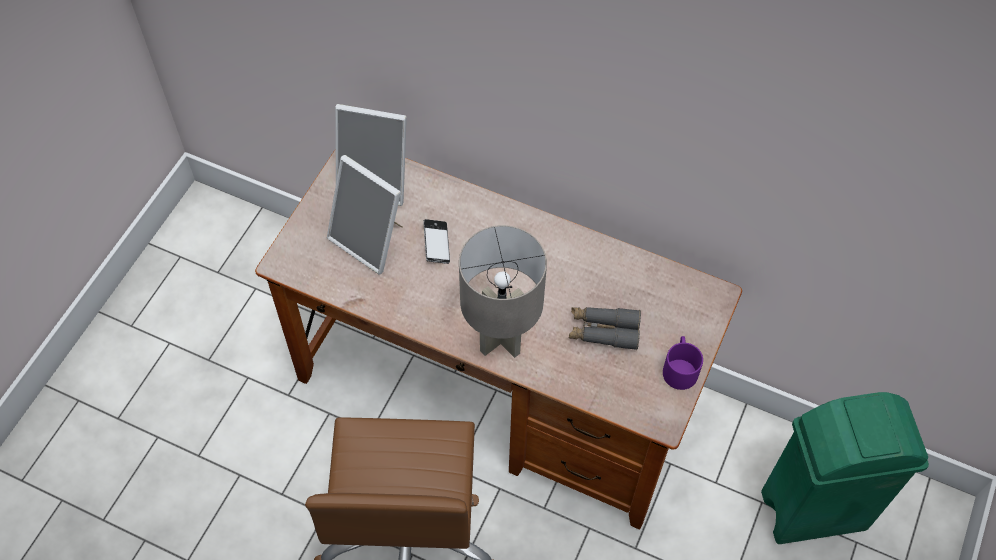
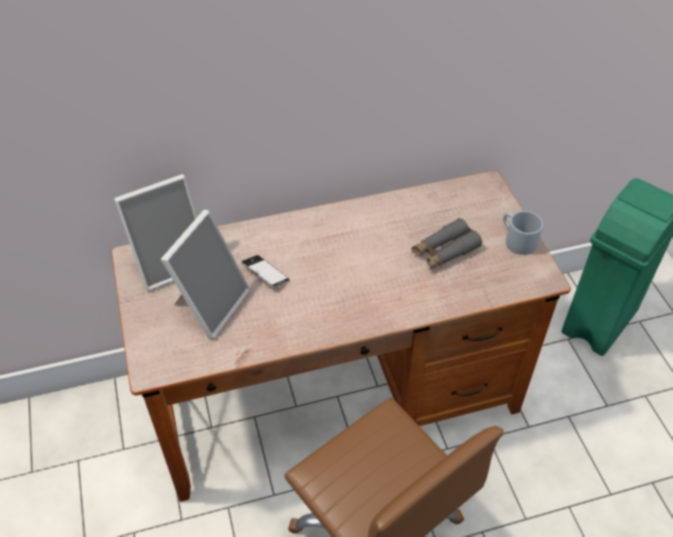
camera: 40 degrees left, 10 degrees down
(370, 240) = (210, 305): picture frame -> picture frame turned 60 degrees counterclockwise
(500, 340) = (383, 305): grey table lamp -> none
(679, 368) = (516, 240): purple mug -> grey mug

